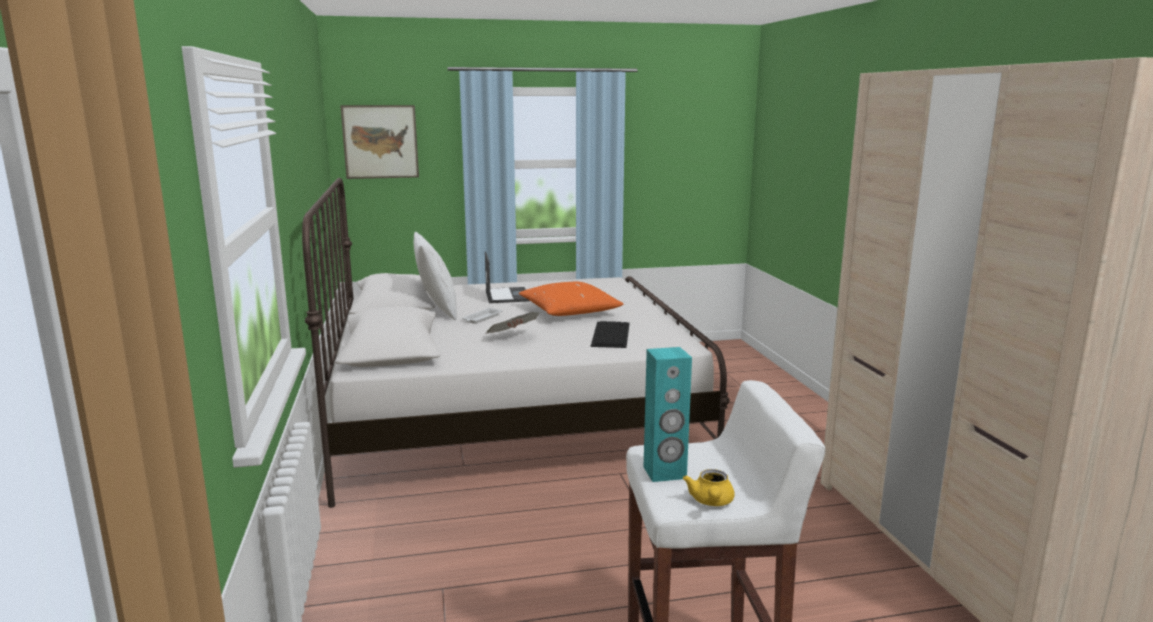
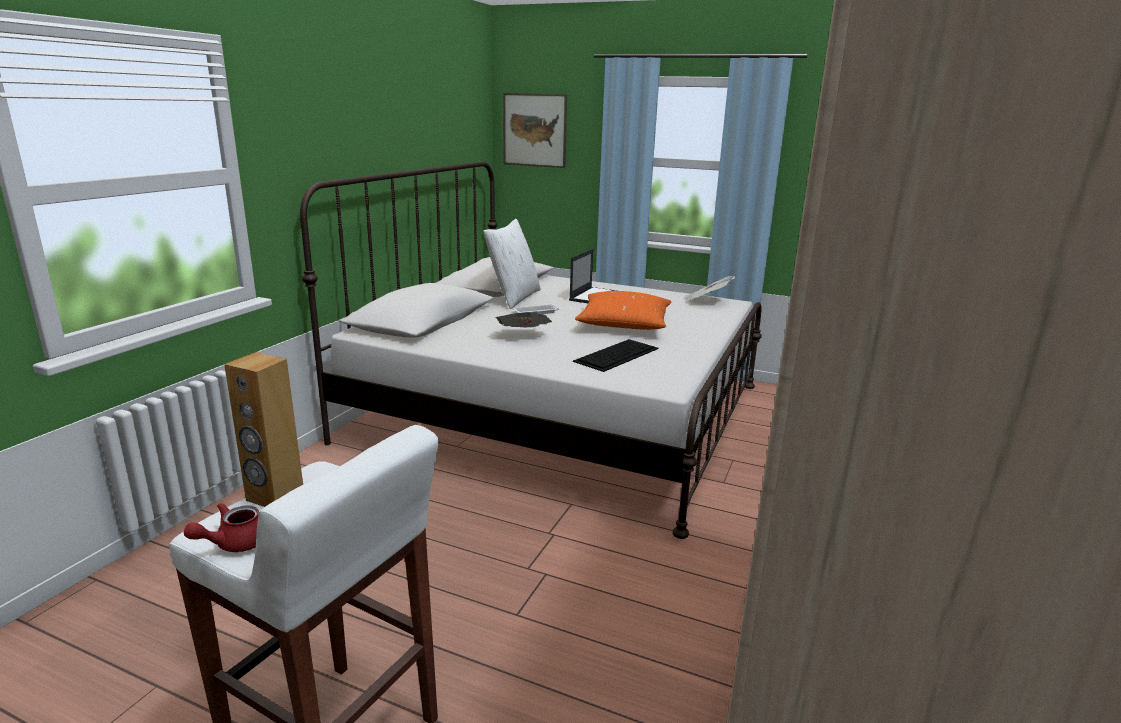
camera: 35 degrees right, 5 degrees up
(593, 282) = (706, 301): none -> newspaper
(665, 473) = (274, 497): turquoise speaker -> brown speaker
(711, 502) = (235, 543): yellow teapot -> red teapot

